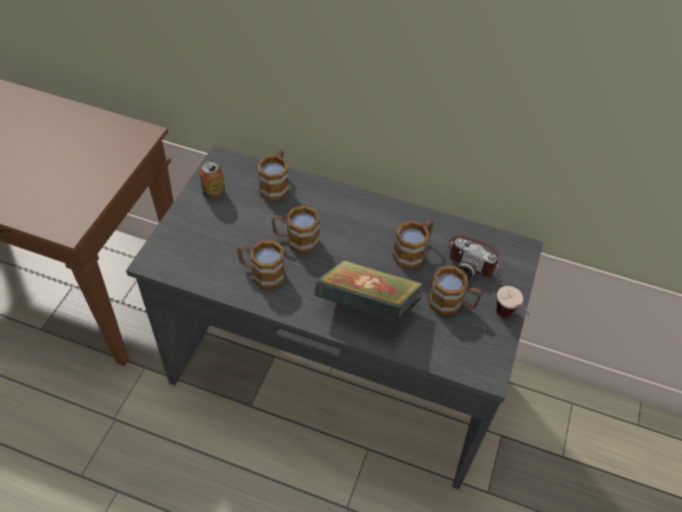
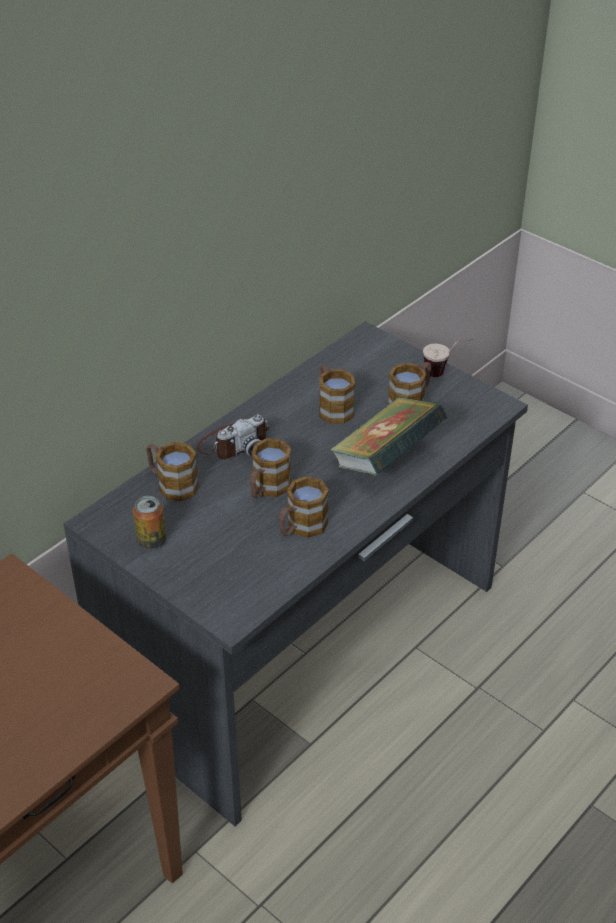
camera: 65 degrees left, 10 degrees down
(473, 258) = (362, 370): camera -> camera (233, 444)

